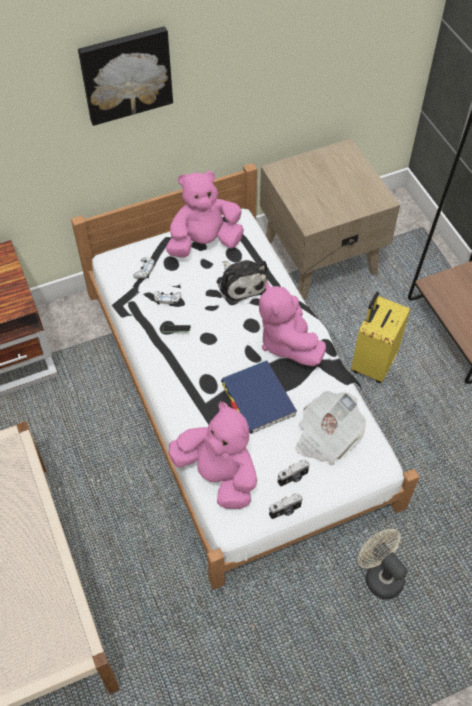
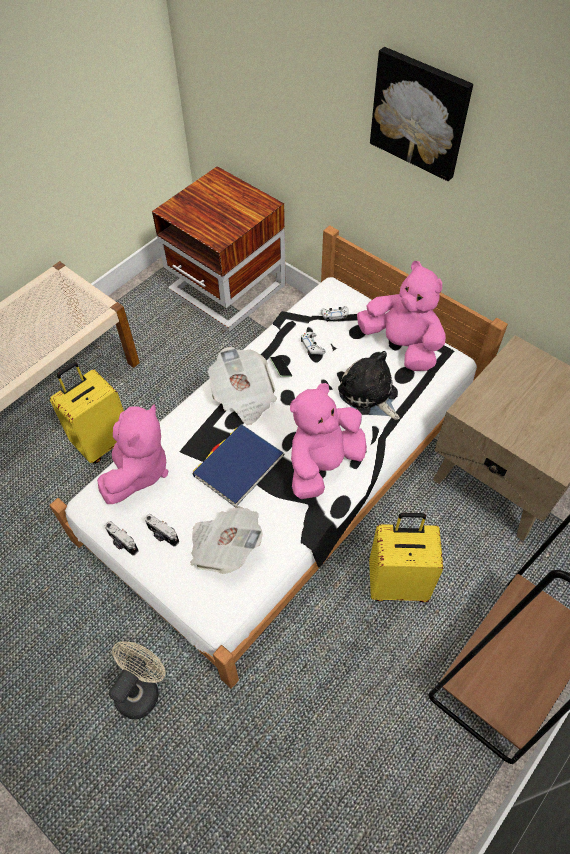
camera: 65 degrees right, 0 degrees up
(118, 528) = (103, 441): none -> yellow suitcase
(188, 368) = (244, 396): none -> newspaper
(241, 284) = (369, 395): plush toy -> plush toy turned 105 degrees clockwise

